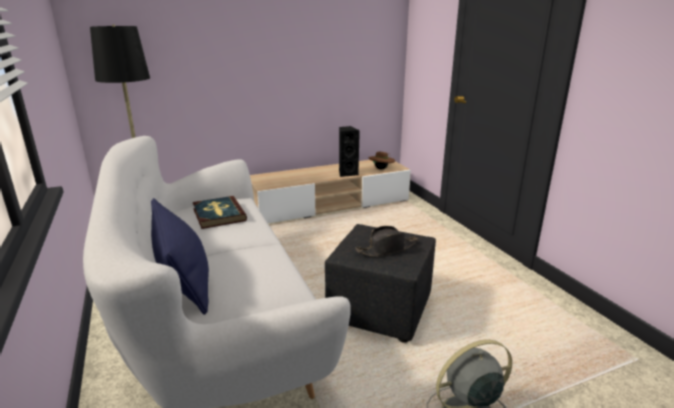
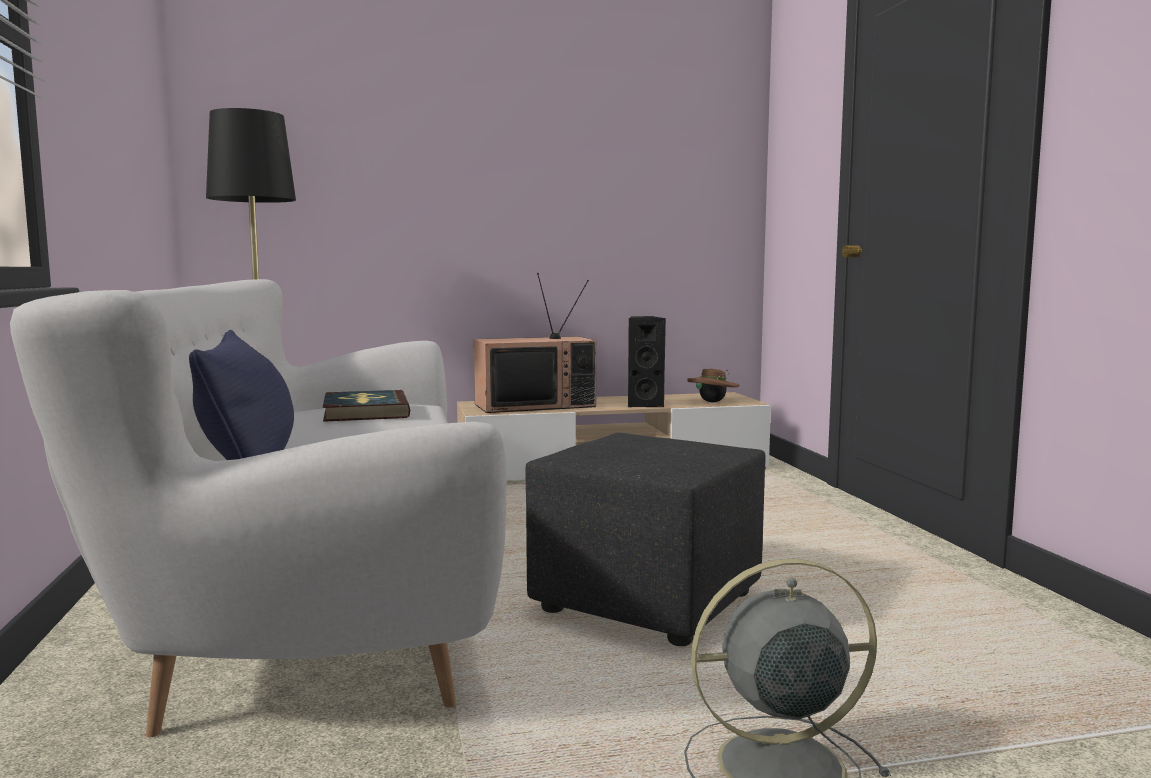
camera: 10 degrees right, 15 degrees down
(291, 177) = (535, 405): none -> television
(387, 249) = (656, 453): black hat -> none

